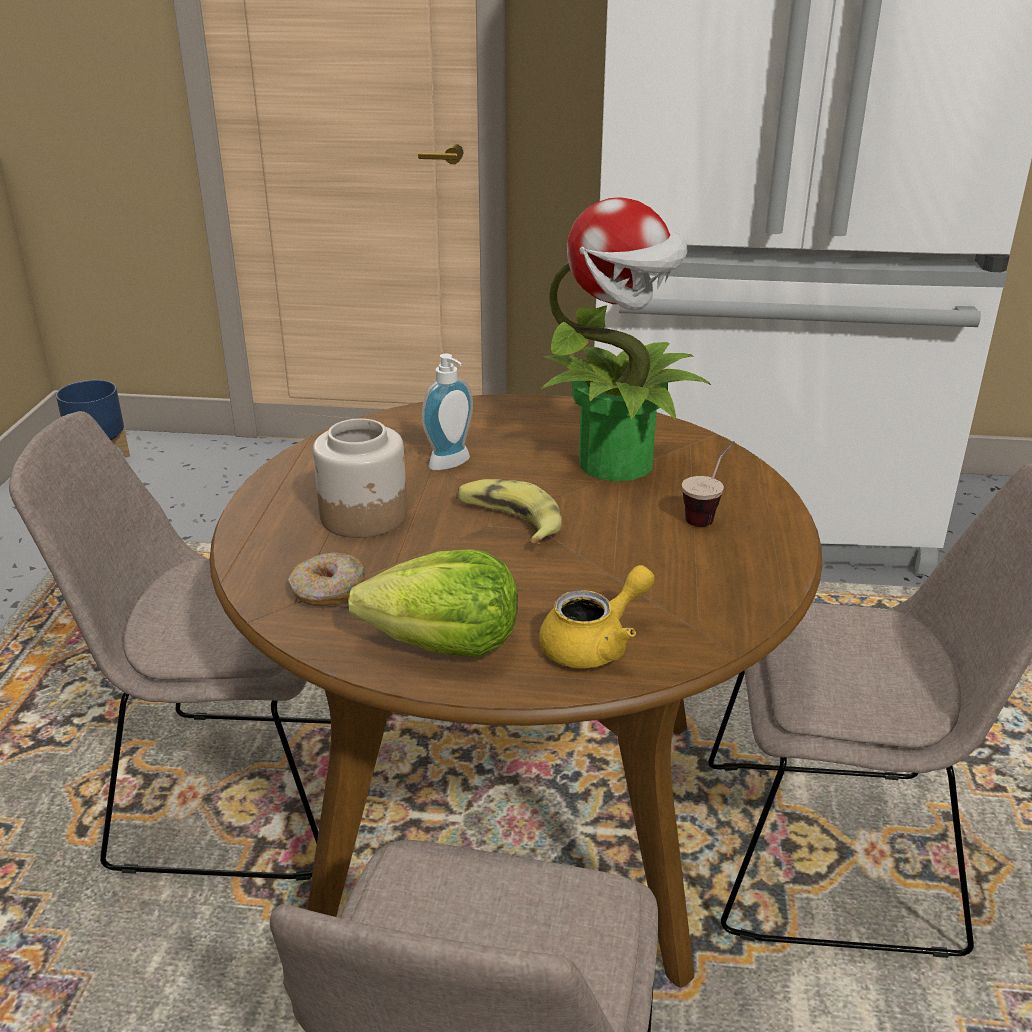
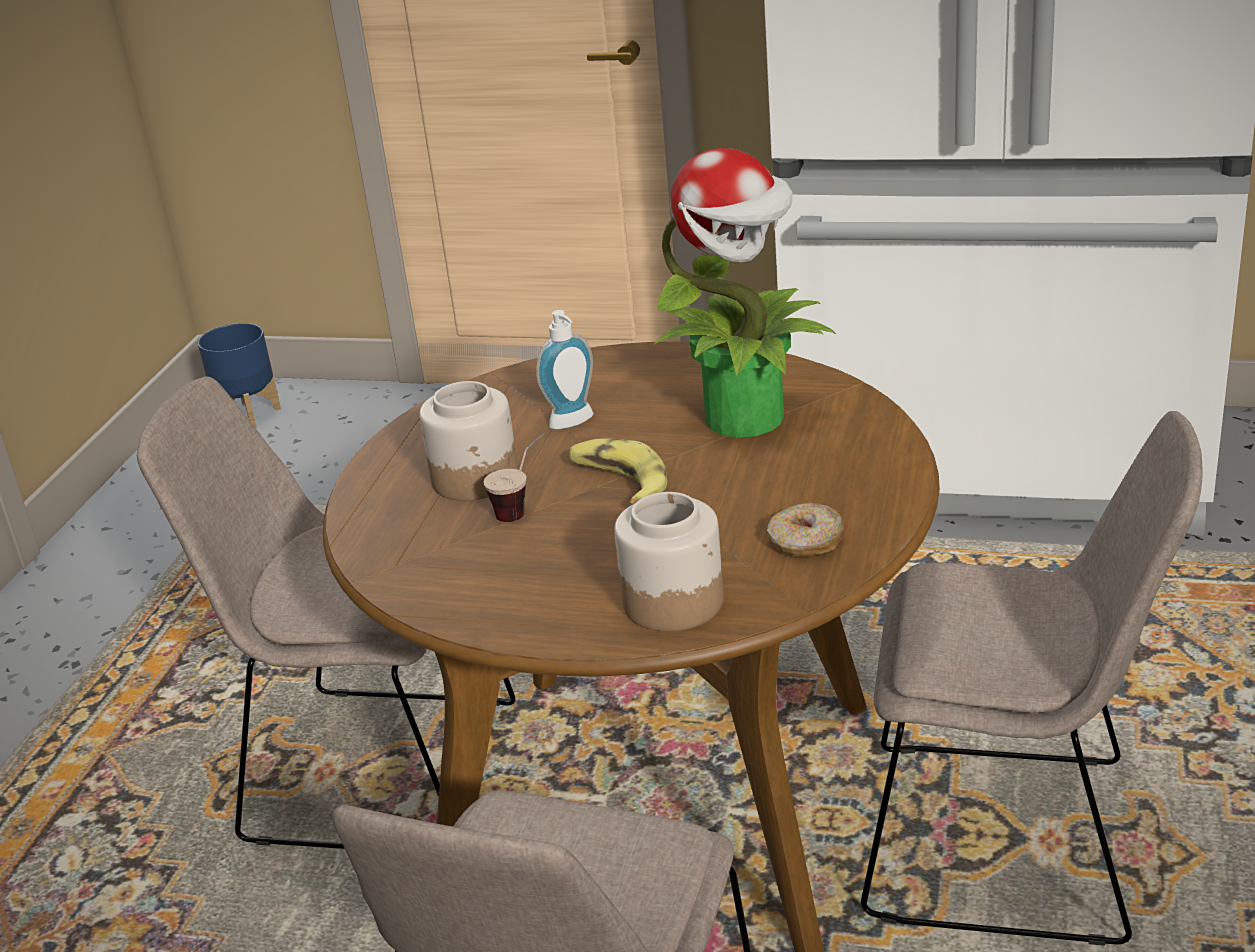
camera: 10 degrees right, 0 degrees up
(328, 591) = (429, 553): donut -> donut (805, 542)
(445, 643) = (530, 601): lettuce -> none
(595, 644) = (673, 601): yellow teapot -> jar
(708, 514) = (825, 471): cup -> cup (523, 508)

